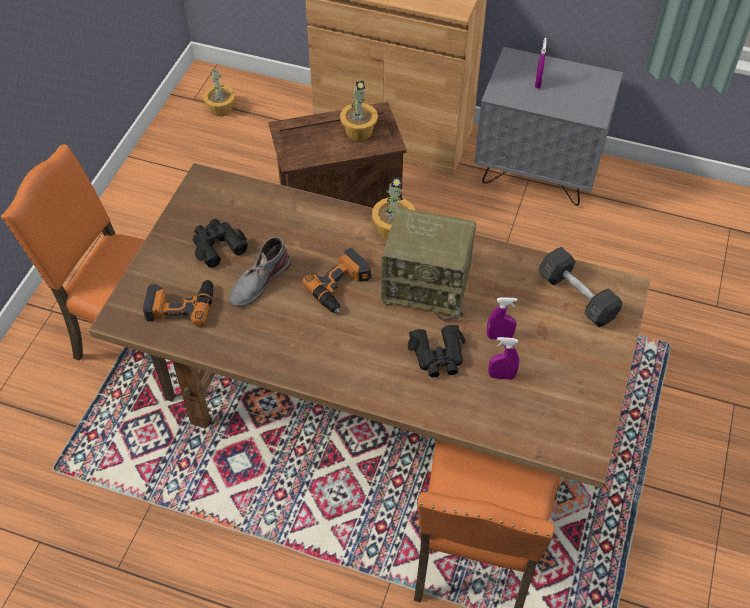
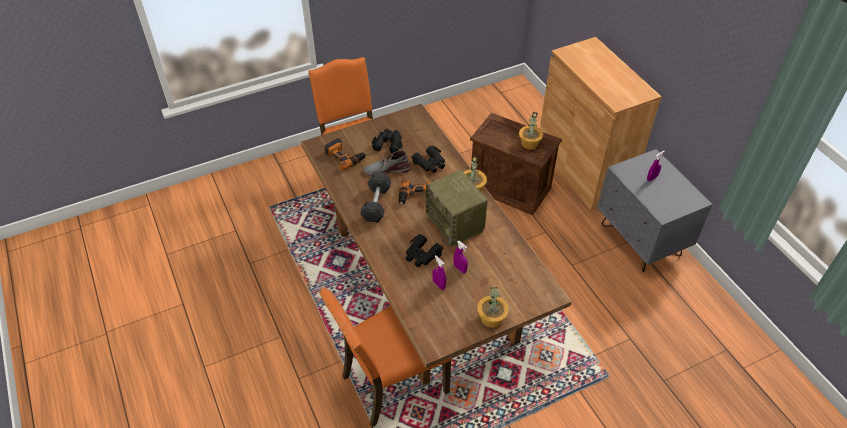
camera: 45 degrees right, 5 degrees down
(221, 109) = (508, 104): potted plant -> potted plant (491, 318)
(303, 233) = (430, 163): none -> black binoculars
(577, 296) = (521, 280): grey dumbbell -> grey dumbbell (376, 204)

